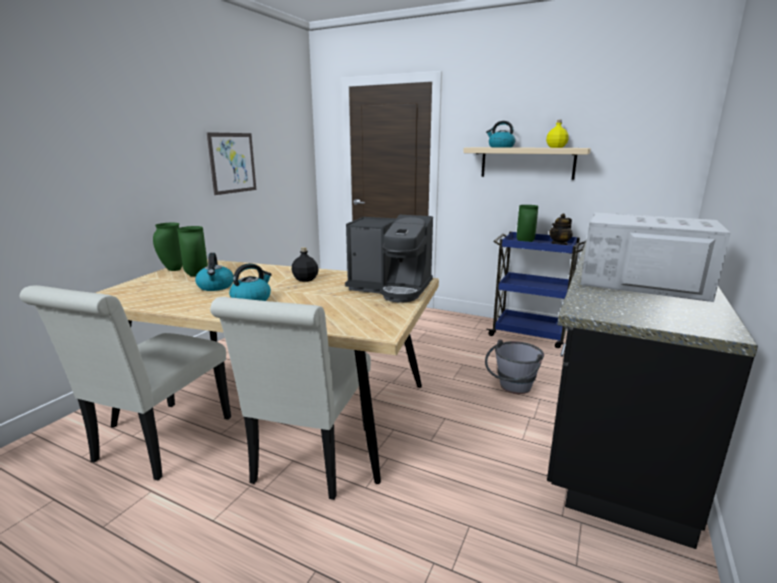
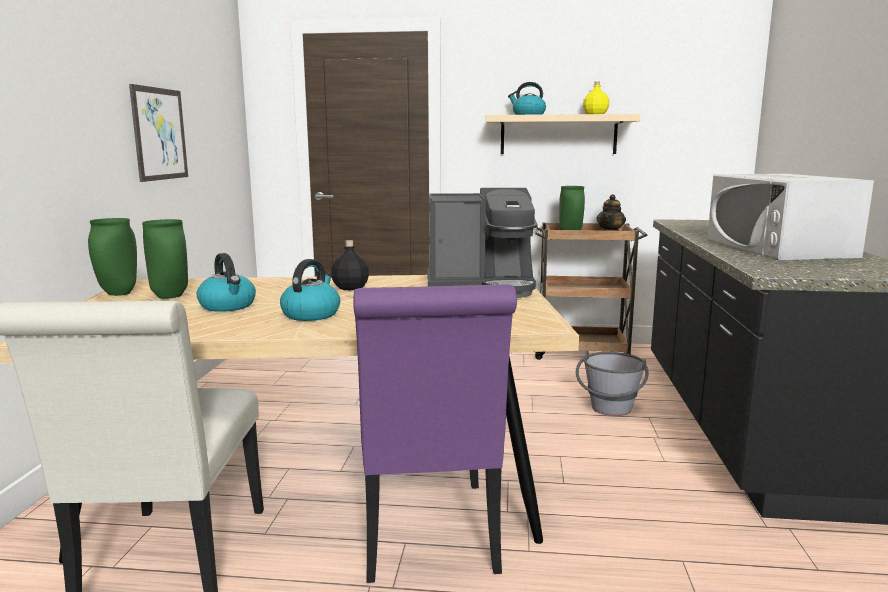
camera: 20 degrees left, 5 degrees down
(310, 460) = (429, 537): white chair -> purple chair
(530, 334) = (582, 352): blue cart -> brown cart
(642, 282) = (778, 248): white microwave -> white microwave turned 105 degrees counterclockwise

